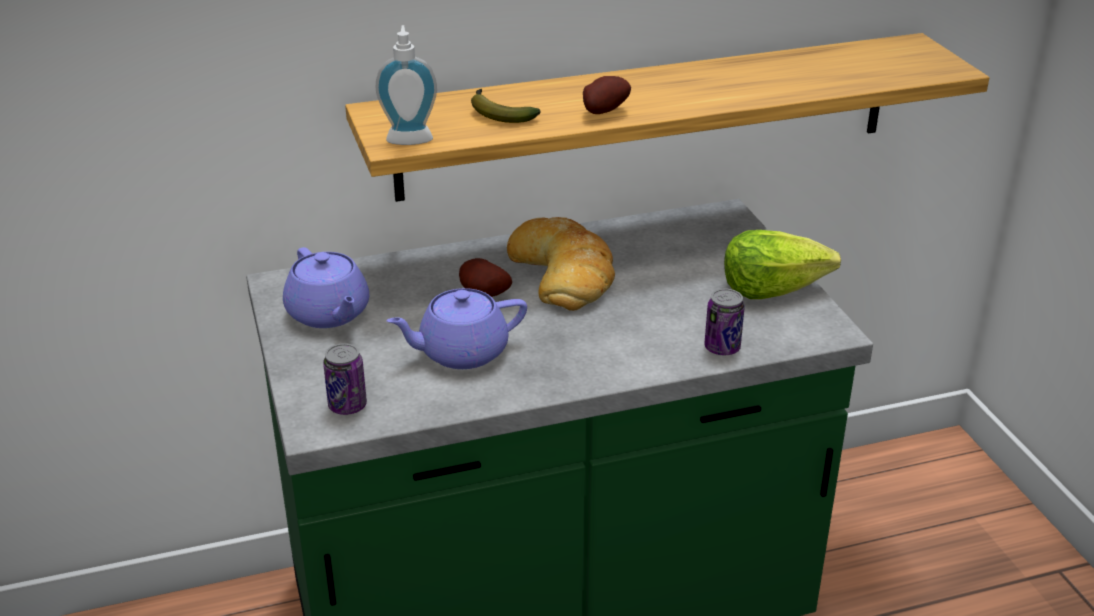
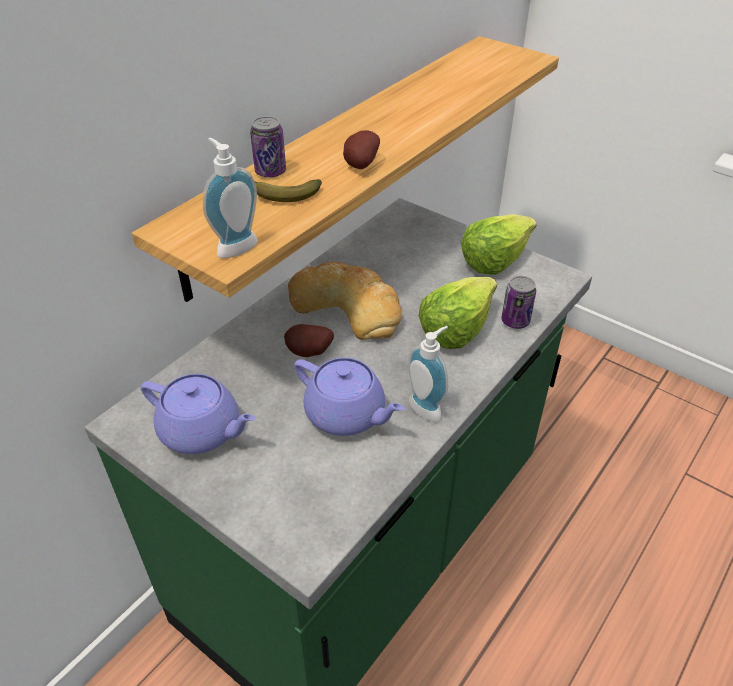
camera: 35 degrees left, 10 degrees up
(347, 406) = (310, 515): can -> can (270, 172)
(461, 352) = (347, 414): purple teapot -> purple teapot turned 90 degrees counterclockwise
(542, 378) = (428, 407): none -> soap dispenser
(650, 329) = (455, 328): none -> lettuce

